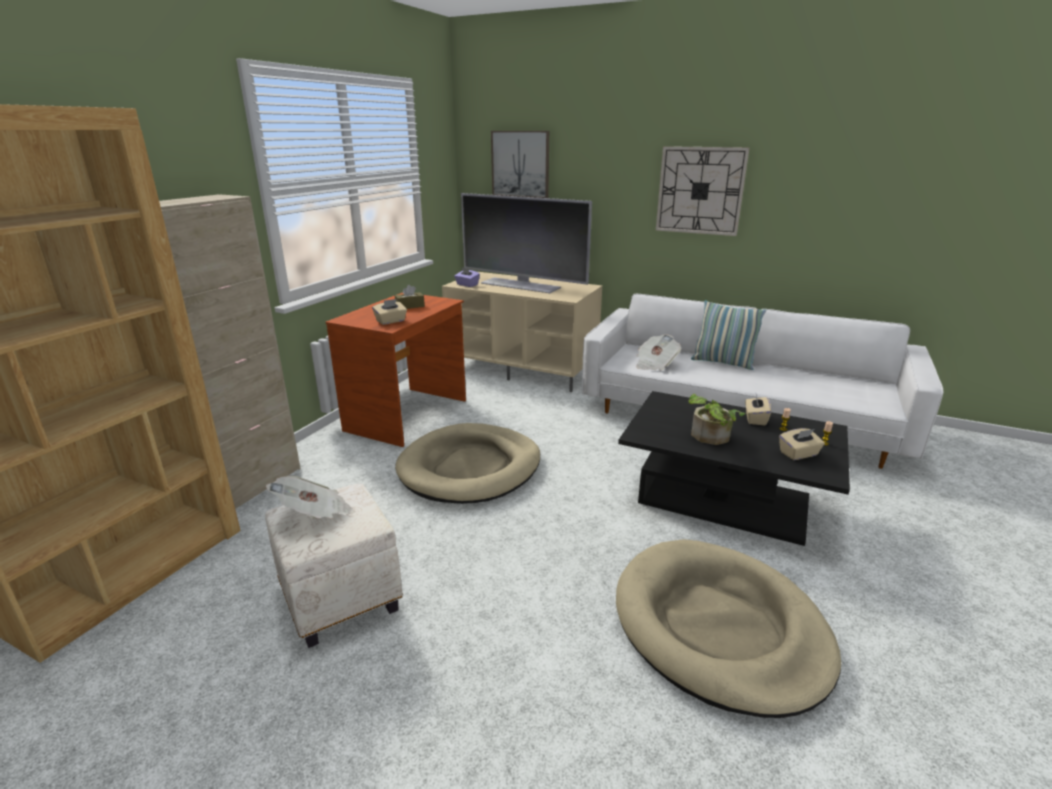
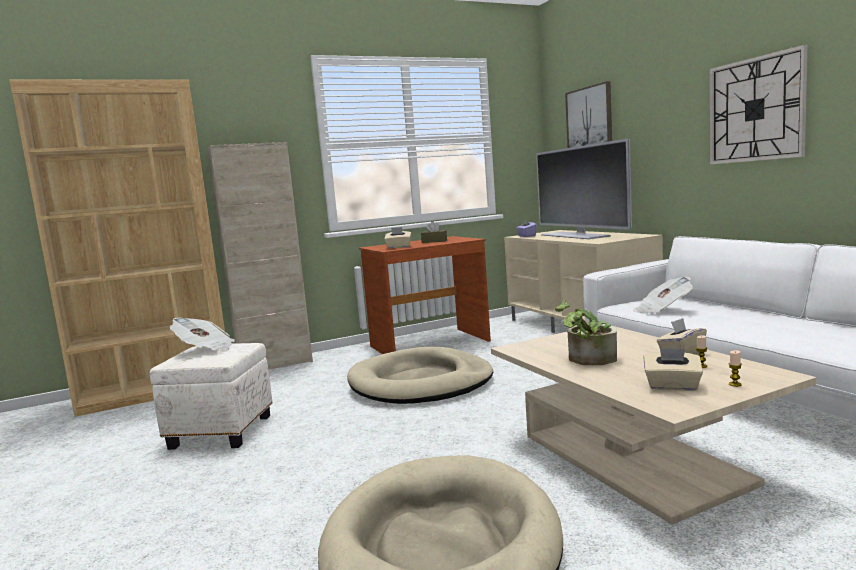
camera: 40 degrees right, 15 degrees down
(723, 363) = (761, 316): pillow -> none
(724, 500) = (632, 458): black coffee table -> beige coffee table

